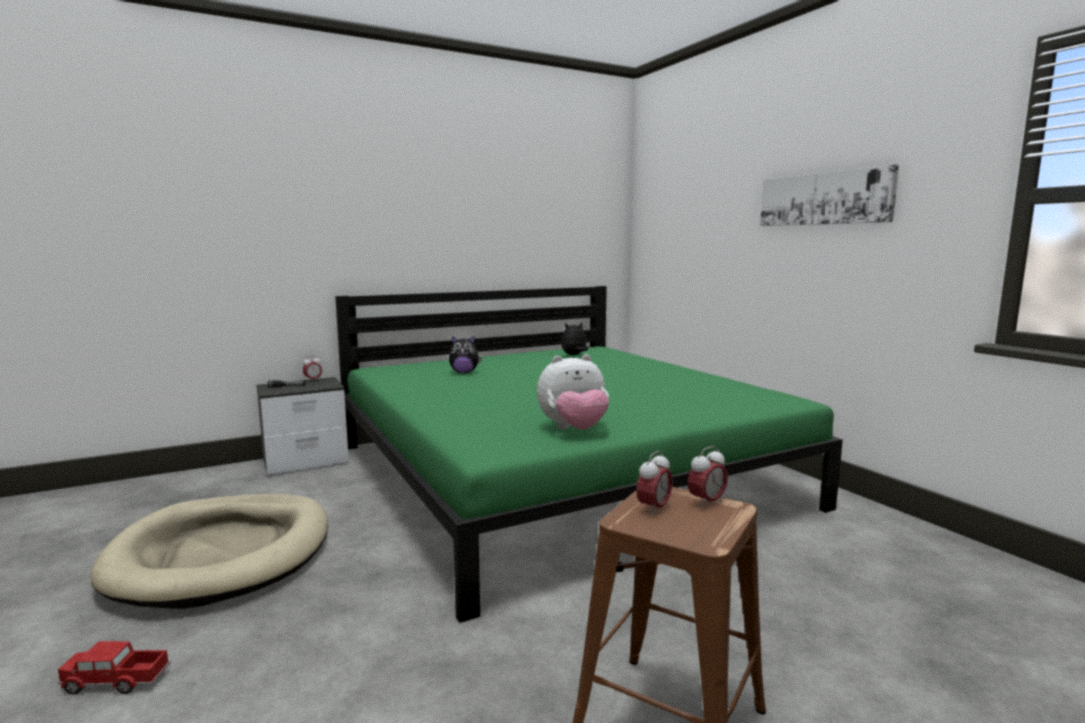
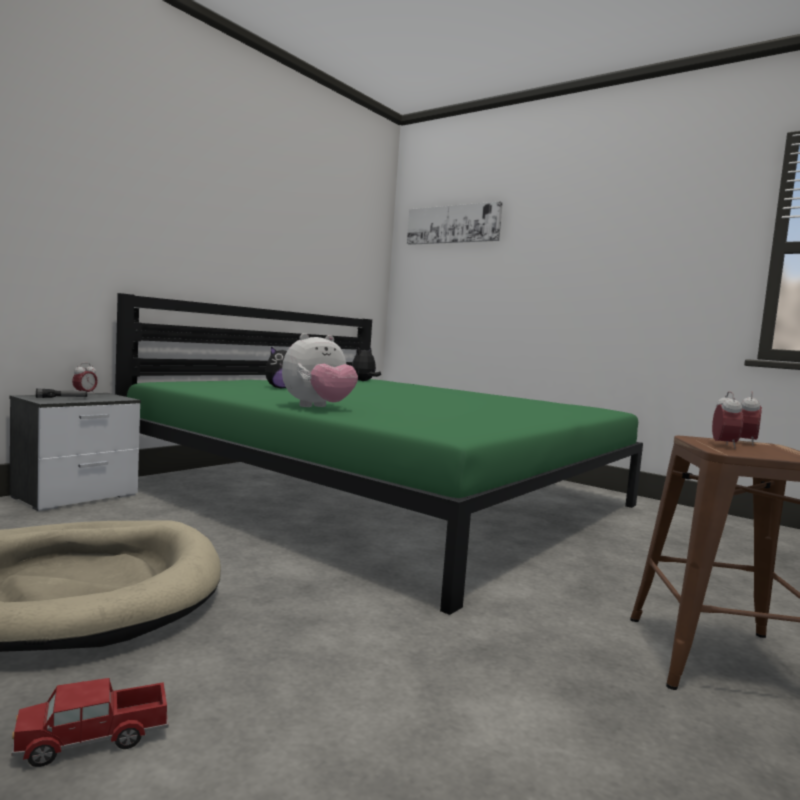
camera: 25 degrees left, 5 degrees down
(574, 430) = (489, 422): plush toy -> plush toy (318, 407)
(824, 198) = (606, 244): picture -> picture (453, 224)

